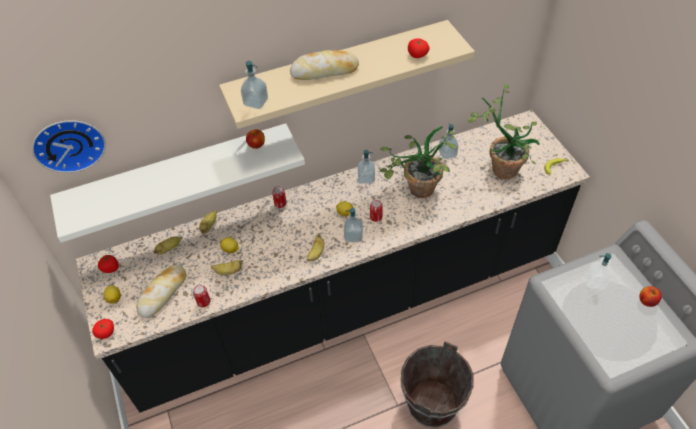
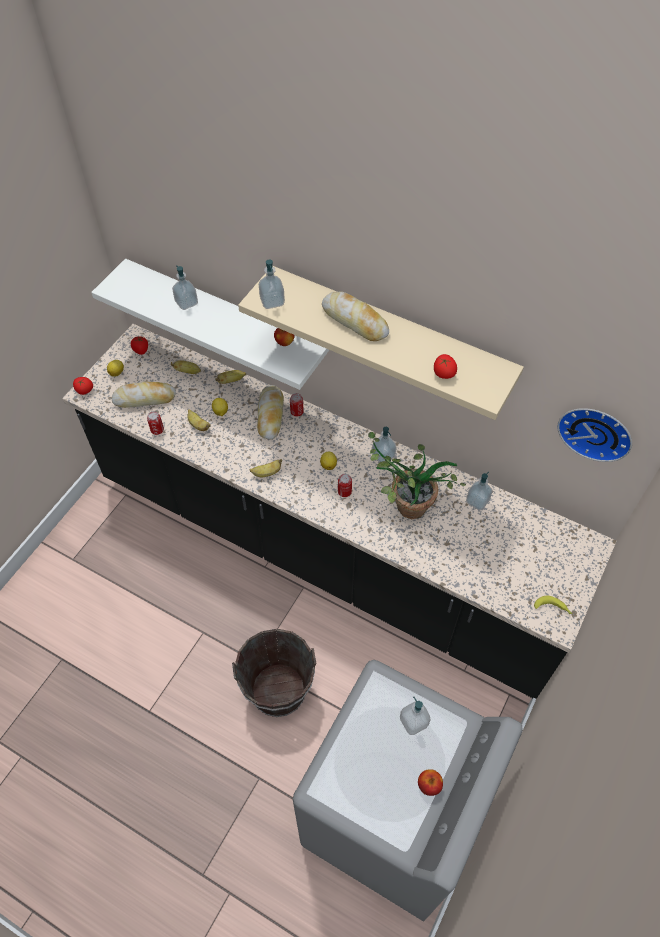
camera: 50 degrees right, 5 degrees up
(68, 143) = (144, 227): wall clock -> wall clock (596, 431)
(266, 221) = (270, 415): none -> bread
(353, 236) = (309, 488): soap dispenser -> soap dispenser (186, 303)
(500, 165) = (505, 556): potted plant -> none

